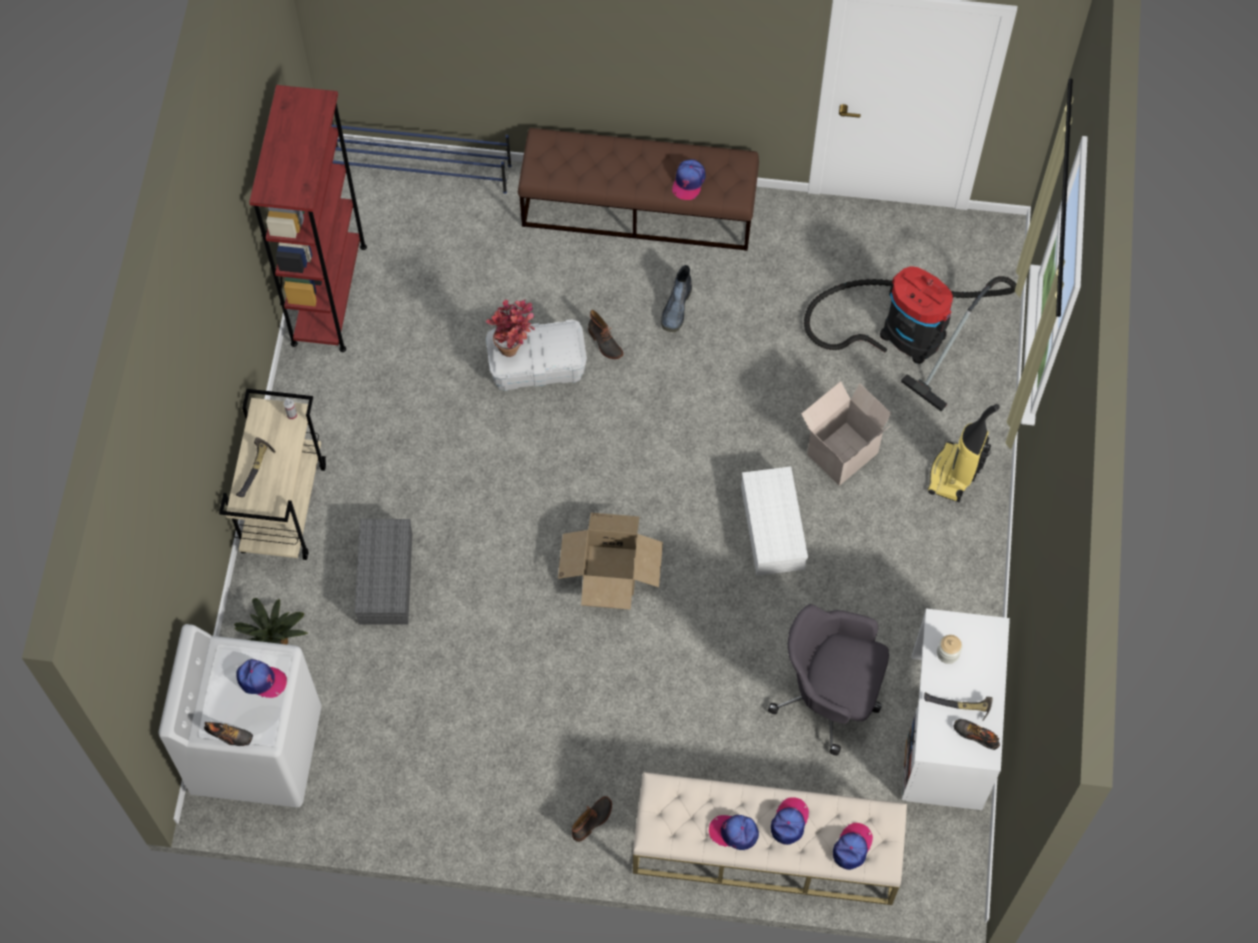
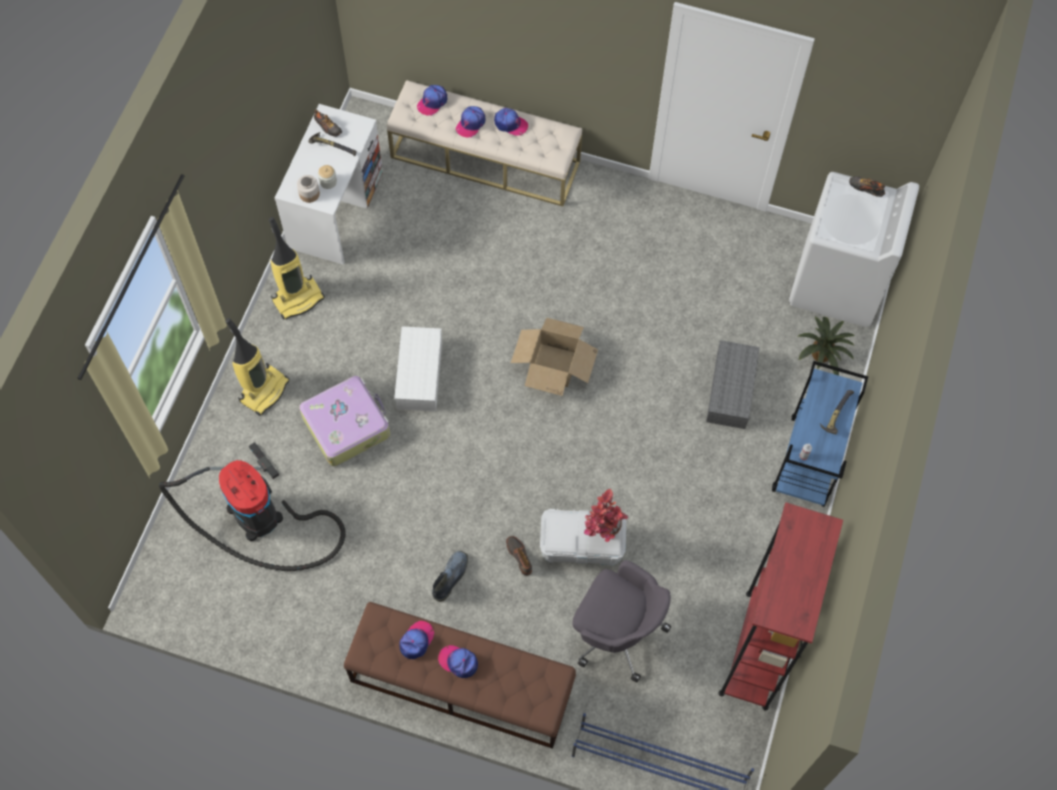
camera: 170 degrees left, 0 degrees up
(261, 680) = (841, 221): cap -> cap (459, 662)
(283, 507) = (808, 462): beige cart -> blue cart
(592, 821) = (601, 197): boot -> none
(829, 695) = (412, 248): grey office chair -> grey office chair (616, 632)
(841, 451) = (347, 425): cardboard box -> suitcase
(953, 598) = (298, 298): none -> vacuum cleaner
(966, 631) = (309, 194): none -> jar

